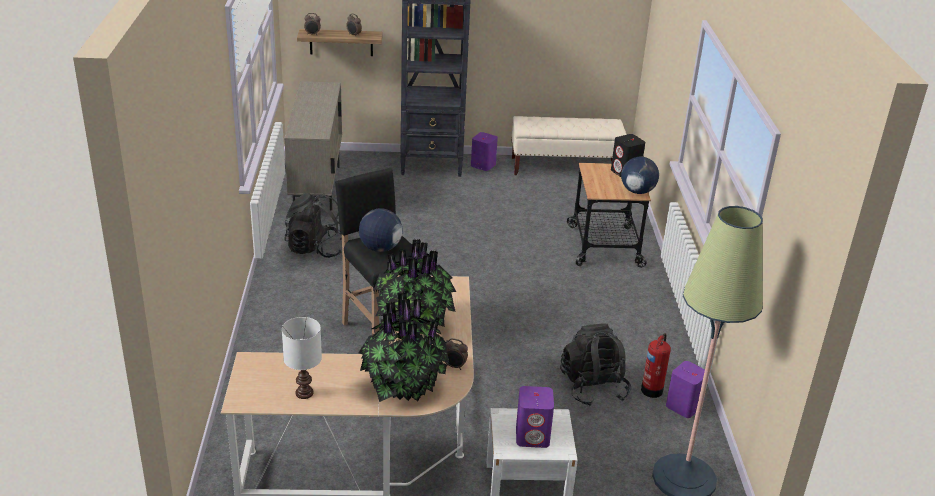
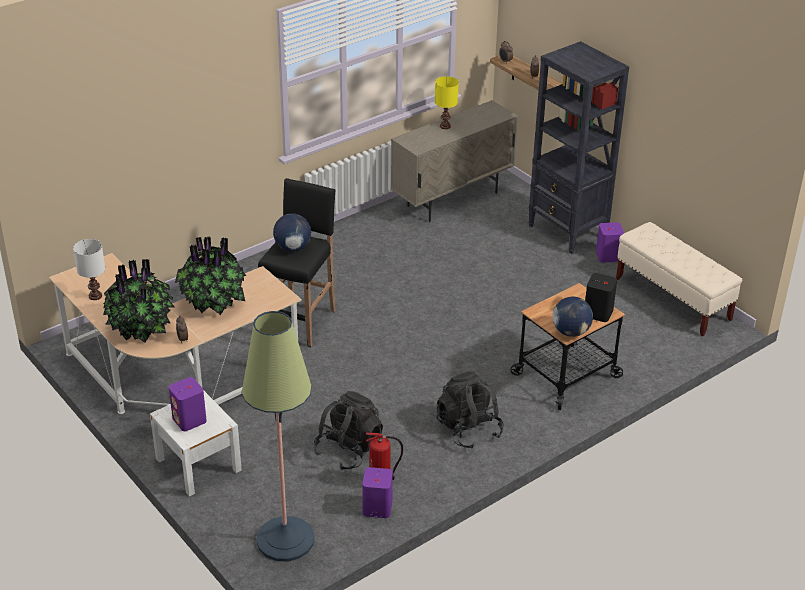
camera: 55 degrees right, 5 degrees up
(306, 111) = (445, 126): none -> yellow table lamp
(315, 249) = (368, 242): black backpack -> black backpack (468, 429)

